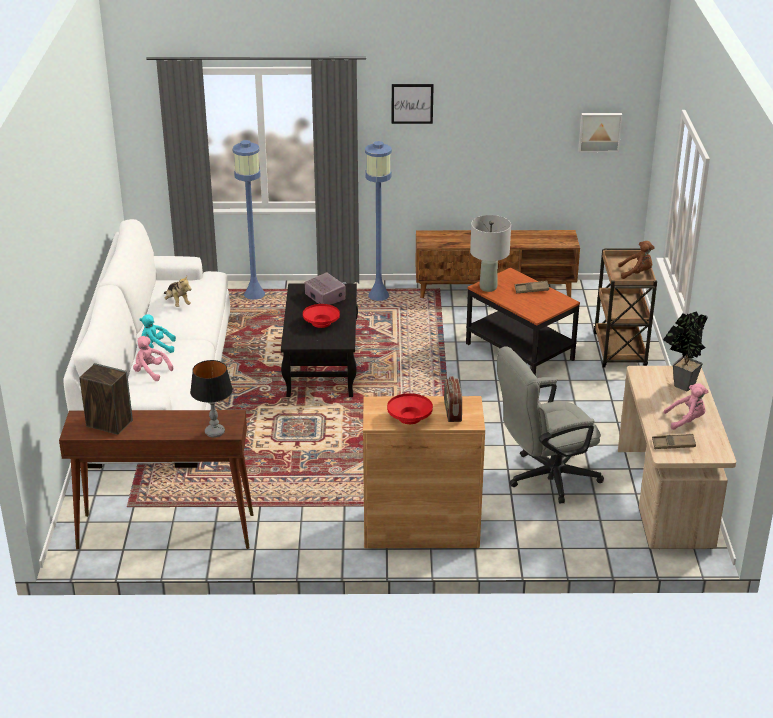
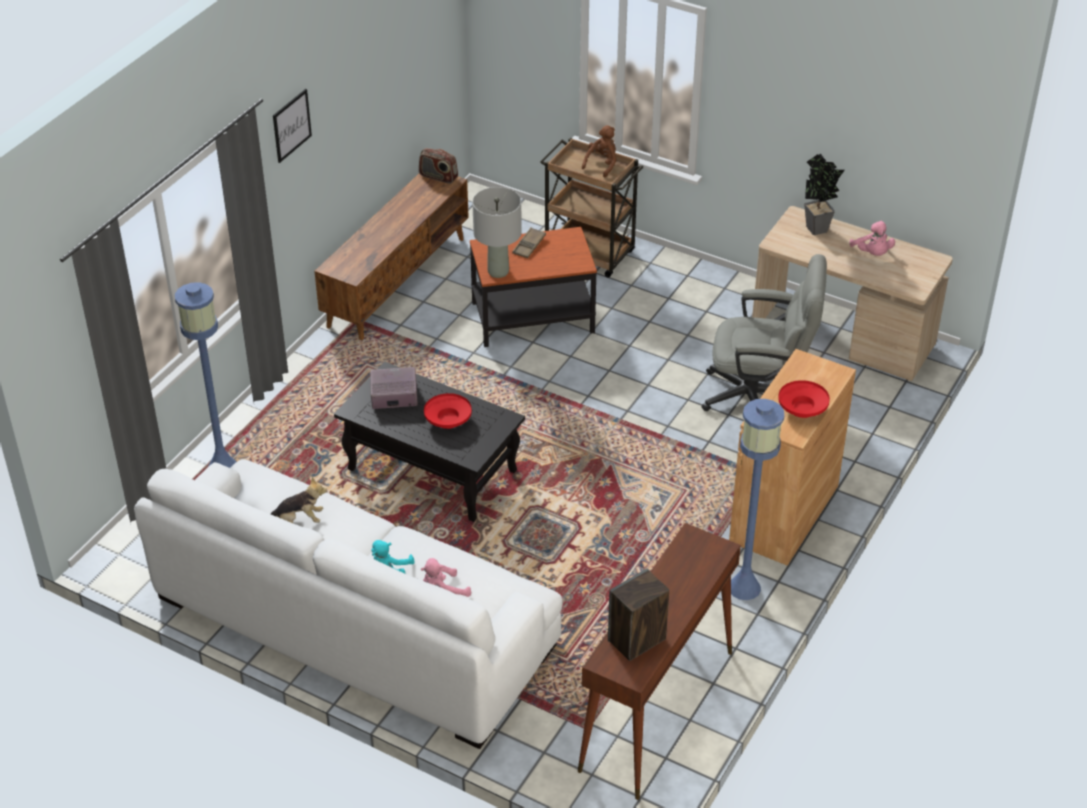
camera: 60 degrees left, 10 degrees up
(214, 432) = (713, 560): table lamp -> none
(379, 296) = (325, 369): blue floor lamp -> blue floor lamp (744, 587)
(452, 412) = (811, 377): radio -> radio (438, 177)
(545, 477) = (760, 397): grey office chair -> grey office chair turned 90 degrees counterclockwise
(599, 131) = (429, 44): picture -> none
(673, 444) = (904, 278): brown tray -> none
(686, 420) = (872, 253): pink plush toy -> pink plush toy turned 135 degrees clockwise

